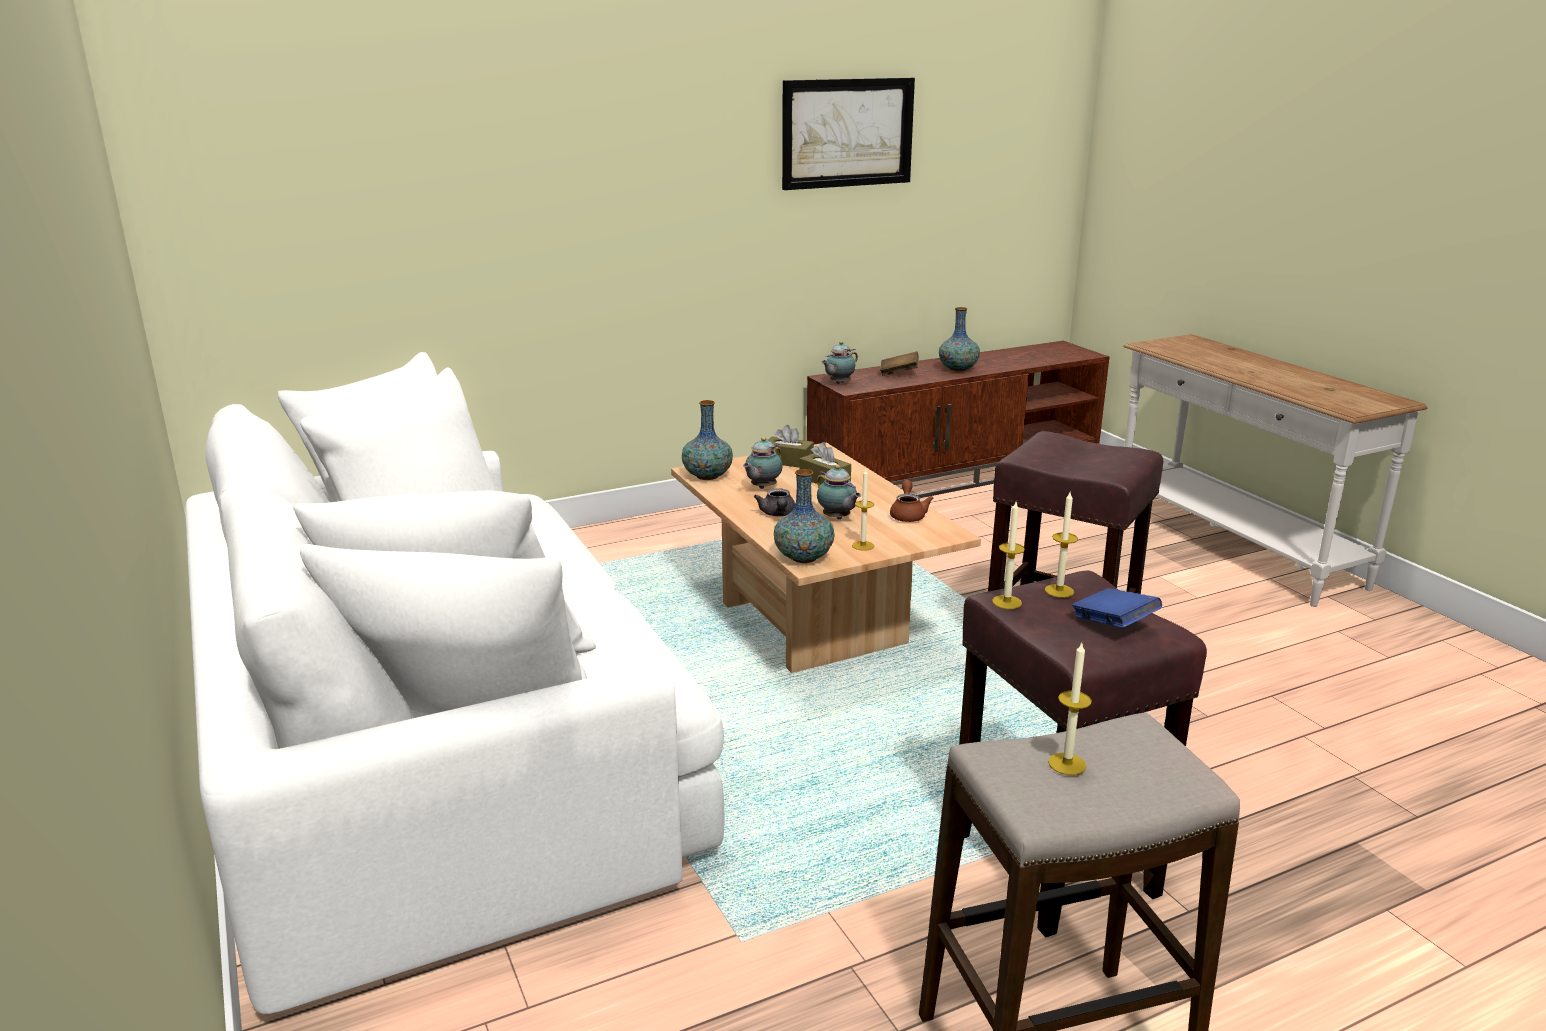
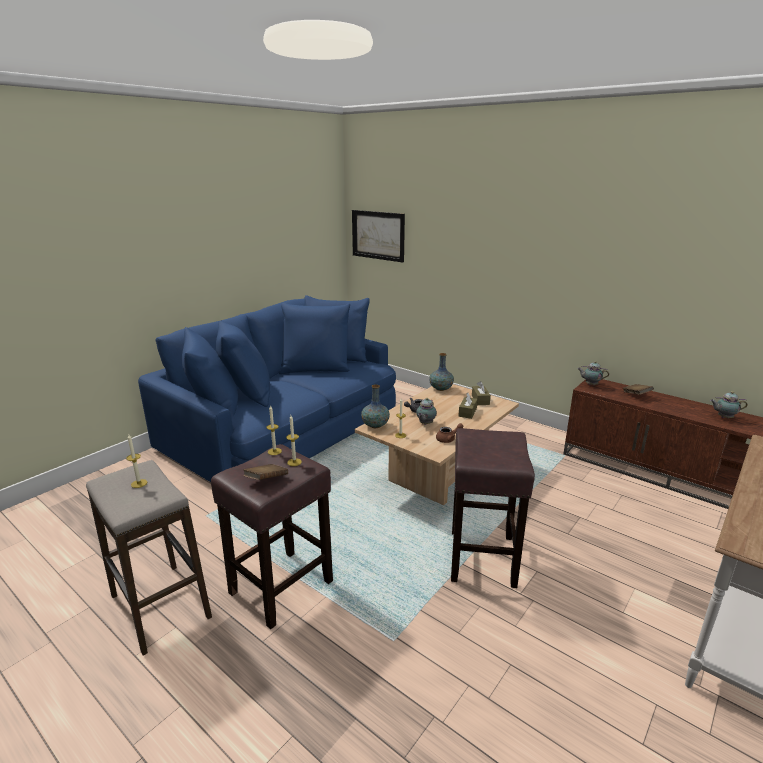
camera: 65 degrees right, 0 degrees up
(440, 755) = (284, 430): white sofa -> blue sofa
(762, 487) = (441, 401): teapot -> teapot (723, 417)
(847, 133) = (643, 241): picture -> picture (378, 235)
(958, 369) = (678, 408): vase -> none
(1113, 625) = (266, 480): blue book -> brown book

